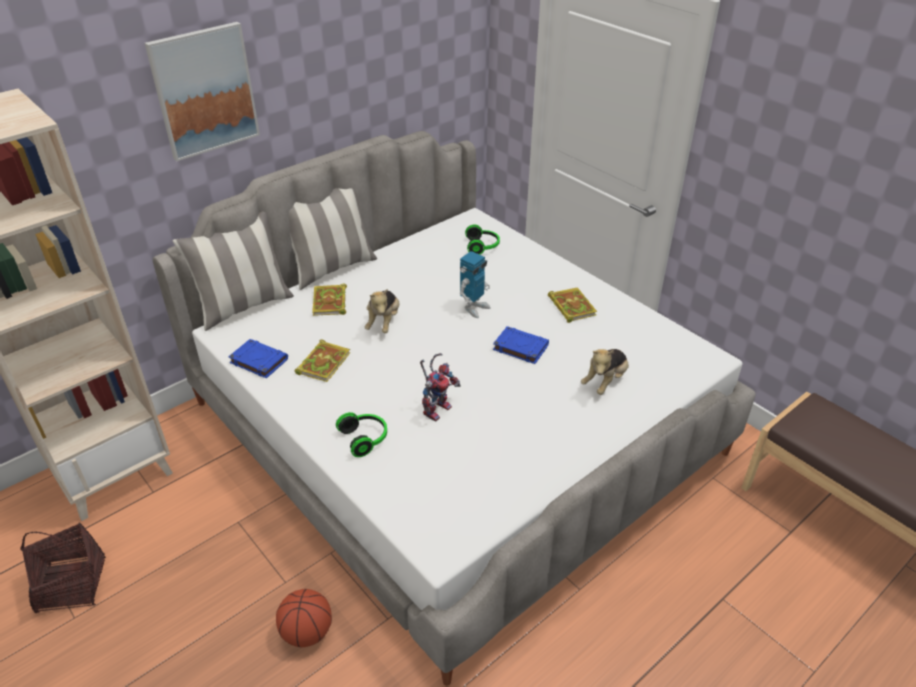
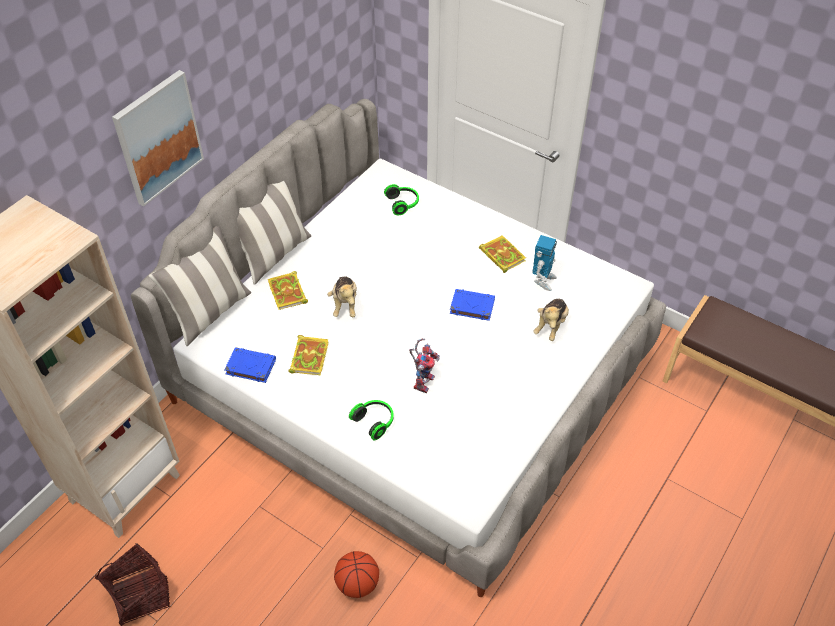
camera: 15 degrees left, 10 degrees up
(474, 308) = (419, 273): toy robot -> toy robot (543, 281)

